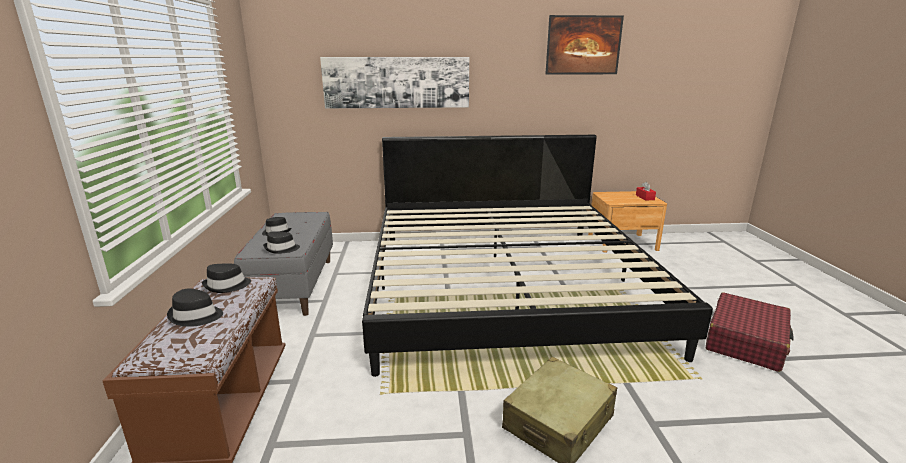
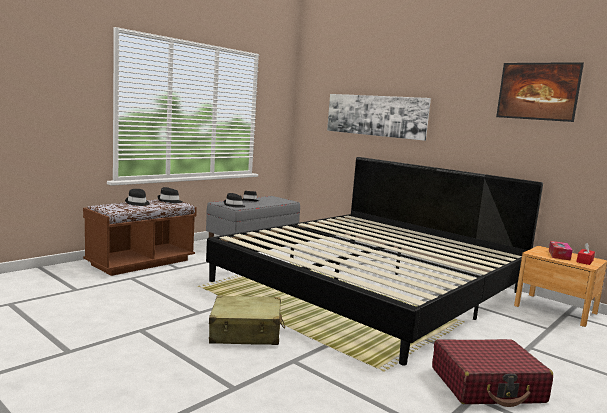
camera: 45 degrees right, 10 degrees down
(624, 197) = (559, 255): none -> tissue box

